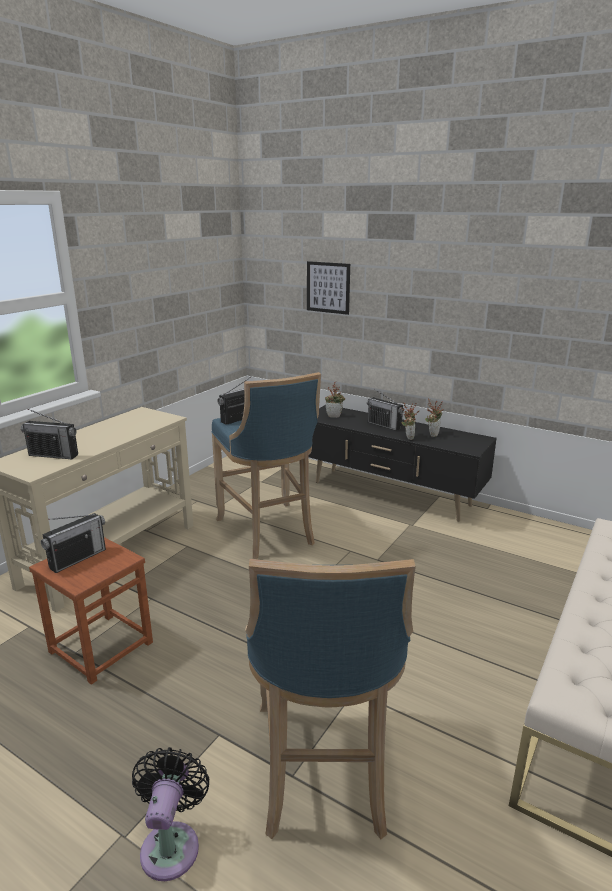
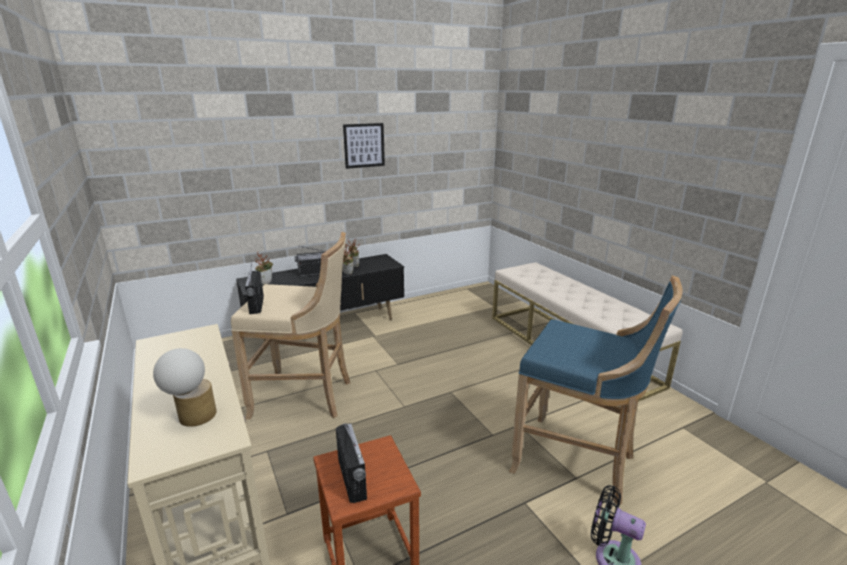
camera: 60 degrees left, 0 degrees up
(53, 455) = (192, 417): radio -> table lamp
(269, 532) = (305, 397): blue stool -> beige stool
(328, 287) = (214, 167): picture -> picture (364, 145)

